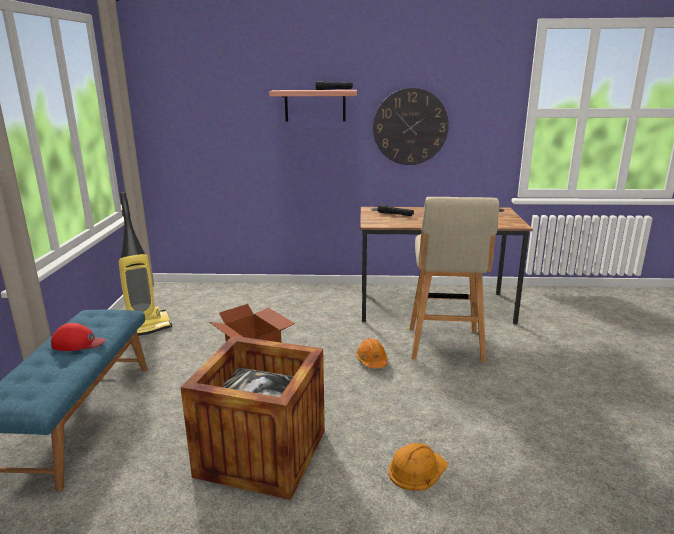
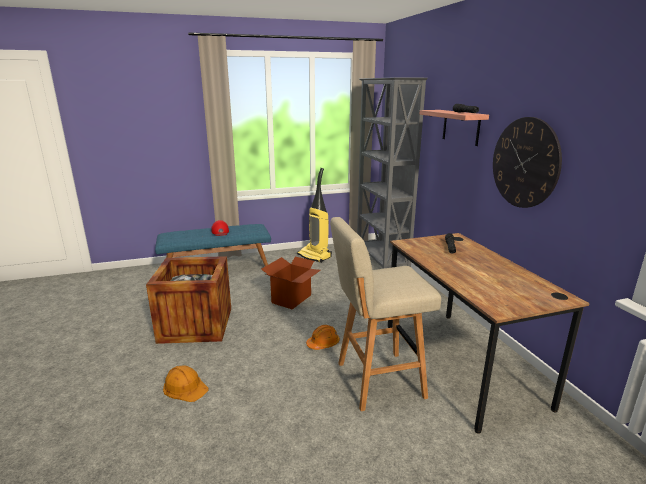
camera: 70 degrees right, 0 degrees up
(212, 292) = (381, 260): none -> grey bookcase

